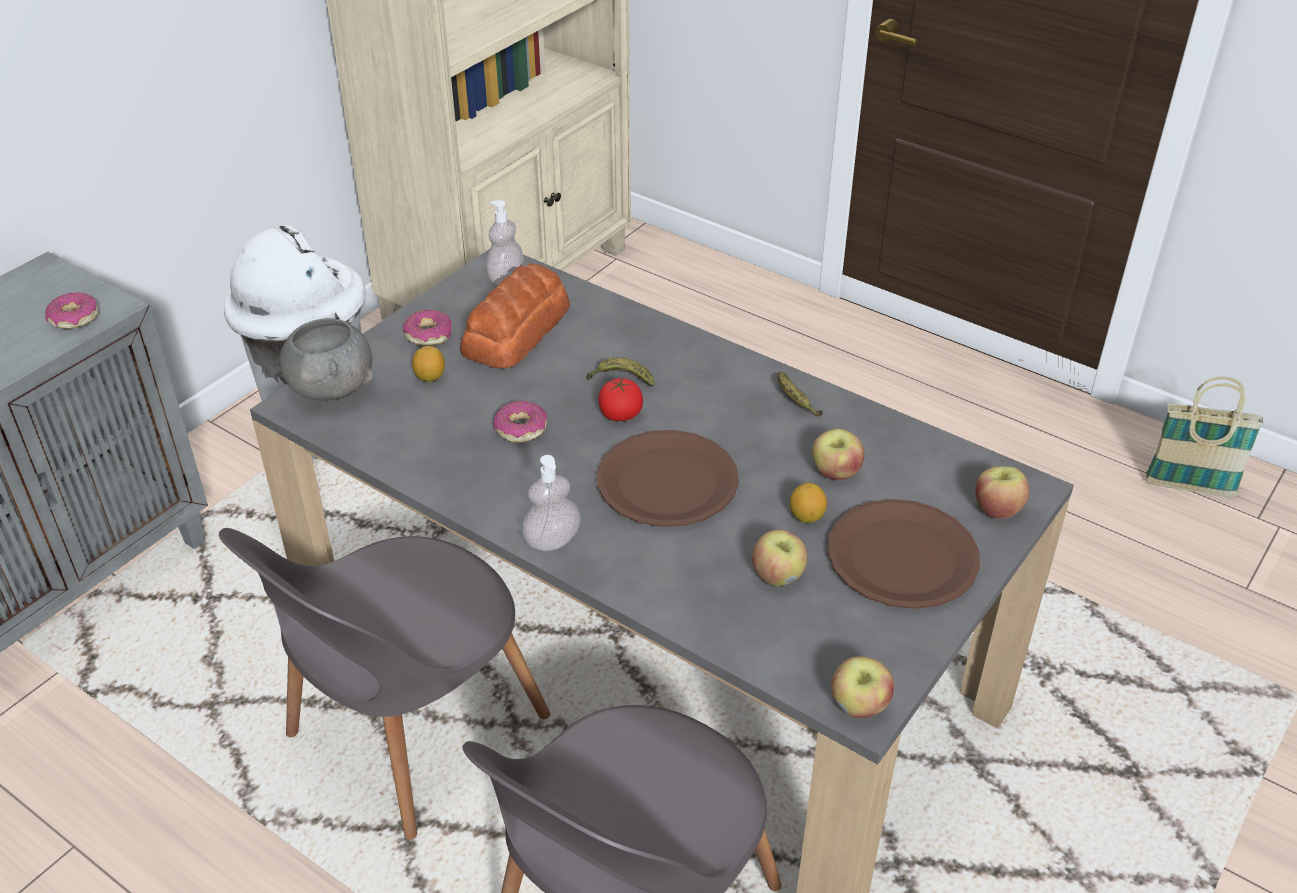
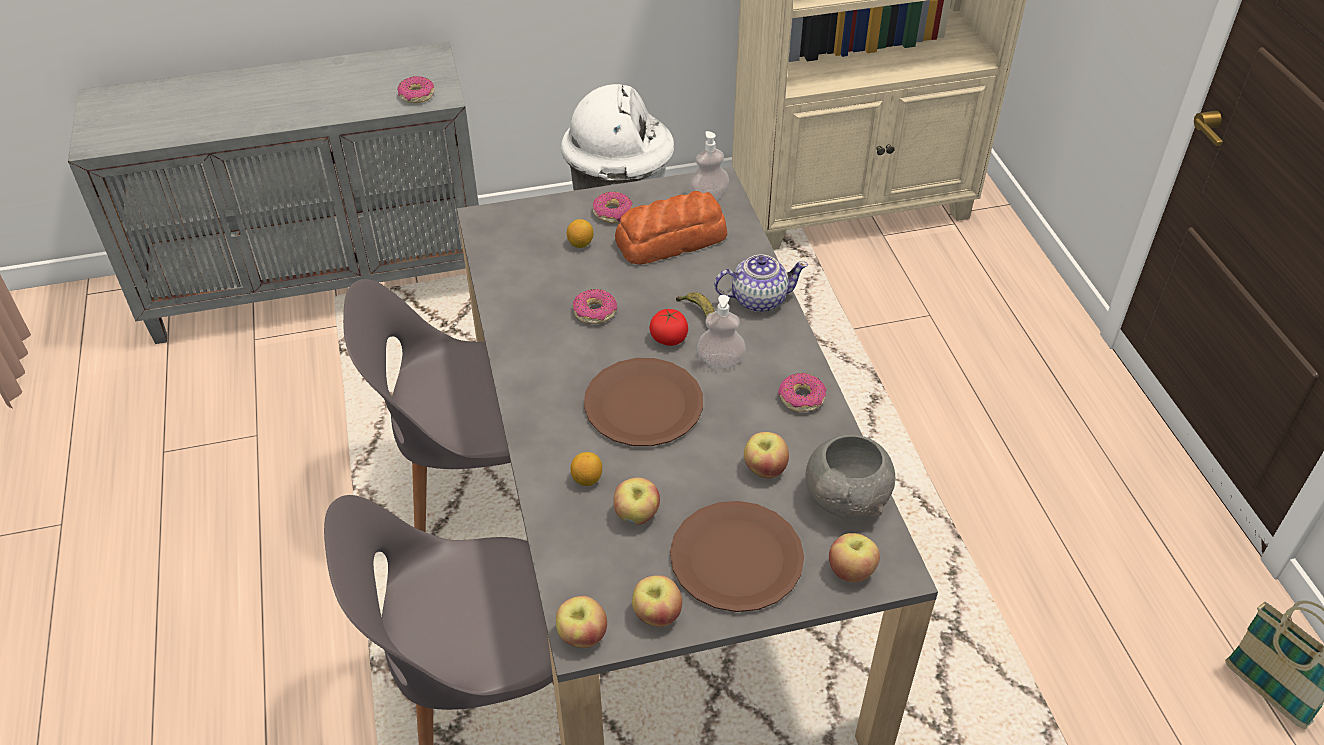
camera: 40 degrees right, 5 degrees up
(332, 388) = (515, 219): grey bowl -> grey bowl (846, 498)
(552, 540) = (527, 400): soap dispenser -> soap dispenser (720, 360)
(659, 341) = (758, 299): none -> teapot
(794, 400) = (801, 398): banana -> donut
(806, 516) = (706, 487): lemon -> lemon (587, 479)
(897, 645) = (657, 614): none -> apple

